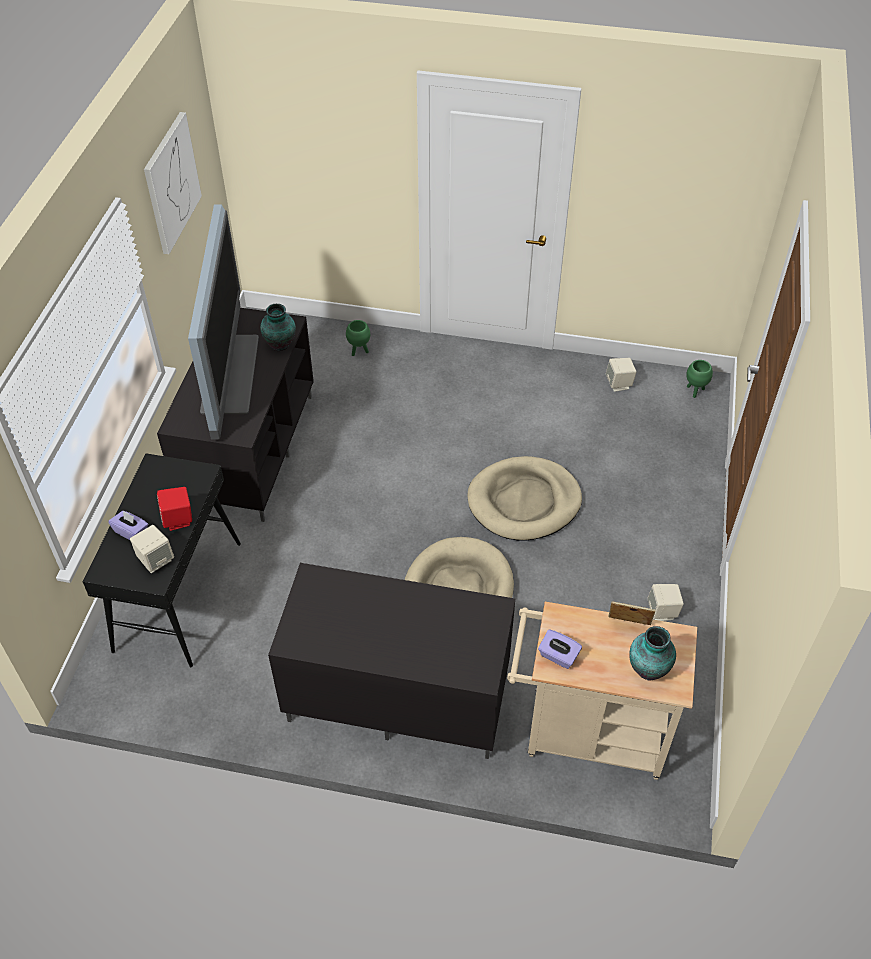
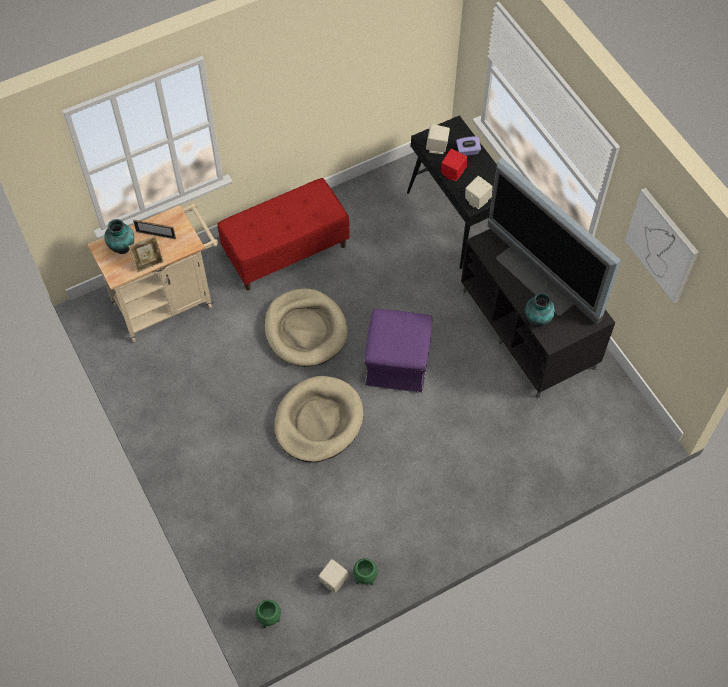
camera: 140 degrees right, 10 degrees up
(359, 351) = (550, 463): green planter -> green planter (365, 579)
(395, 698) = (286, 250): black tv stand -> red bench
(401, 500) = (397, 365): none -> purple ottoman
(558, 656) = (174, 223): purple tissue box -> none
(593, 657) = (156, 235): none -> picture frame
(662, 612) = (172, 404): beige speaker -> beige speaker (477, 200)

